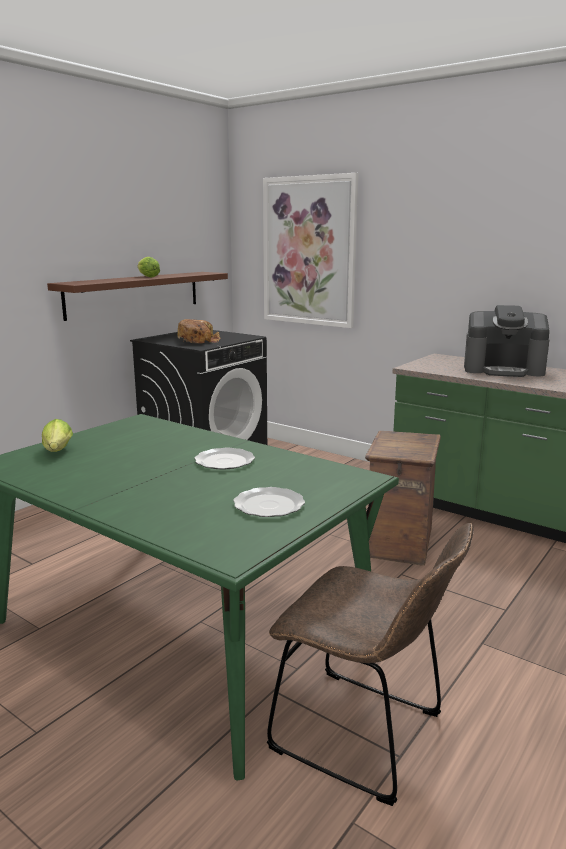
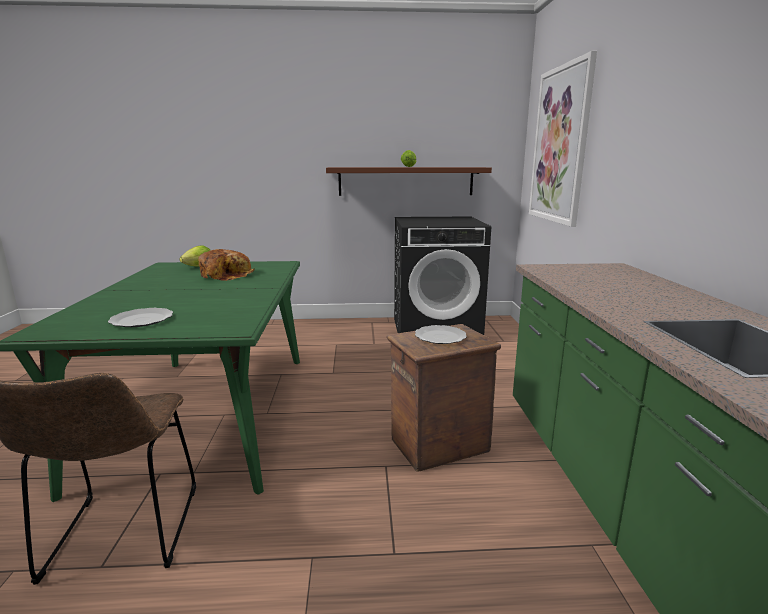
camera: 50 degrees right, 0 degrees up
(198, 340) = (430, 222): bread -> bread (227, 275)
(225, 461) = (225, 293): plate -> plate (441, 337)
(503, 369) = (638, 289): coffee machine -> none

